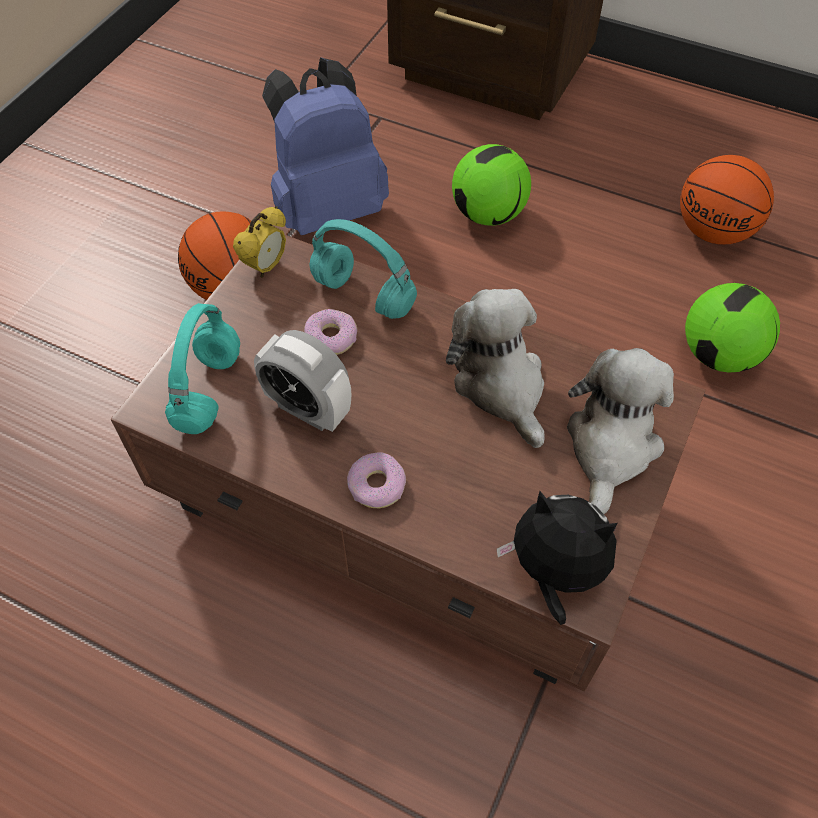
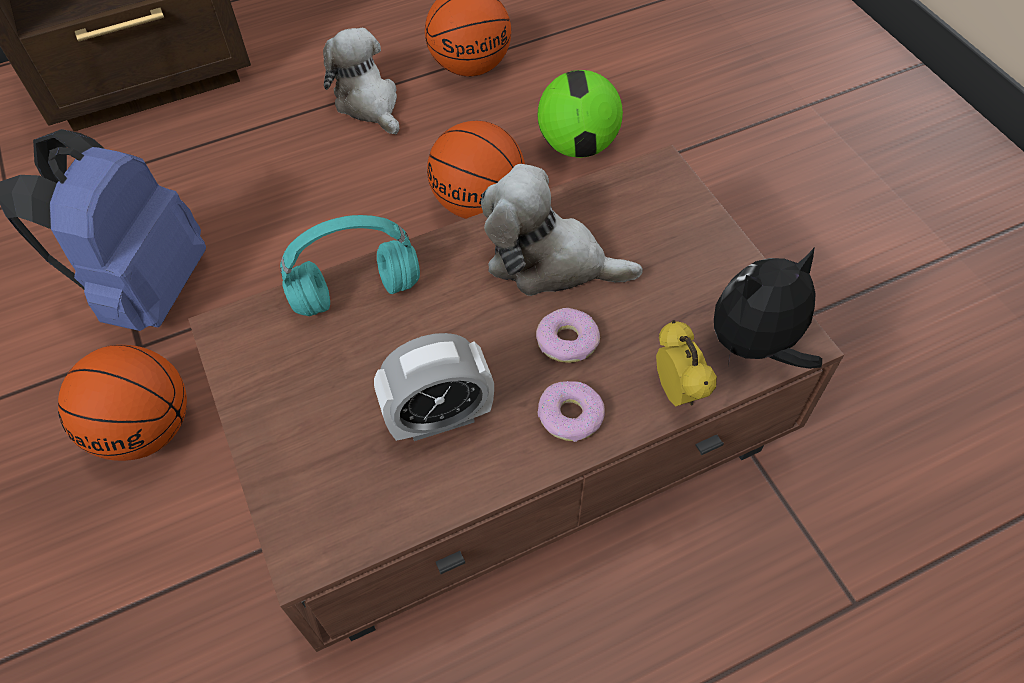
camera: 50 degrees left, 0 degrees up
(209, 392) = (339, 490): turquoise headphones -> none
(266, 267) = (238, 348): alarm clock -> alarm clock (677, 392)
(331, 337) = (378, 348): donut -> donut (567, 341)
(488, 214) = (294, 182): football -> none
(588, 332) = (479, 204): none -> basketball
(611, 446) = (672, 233): plush toy -> plush toy (369, 103)

